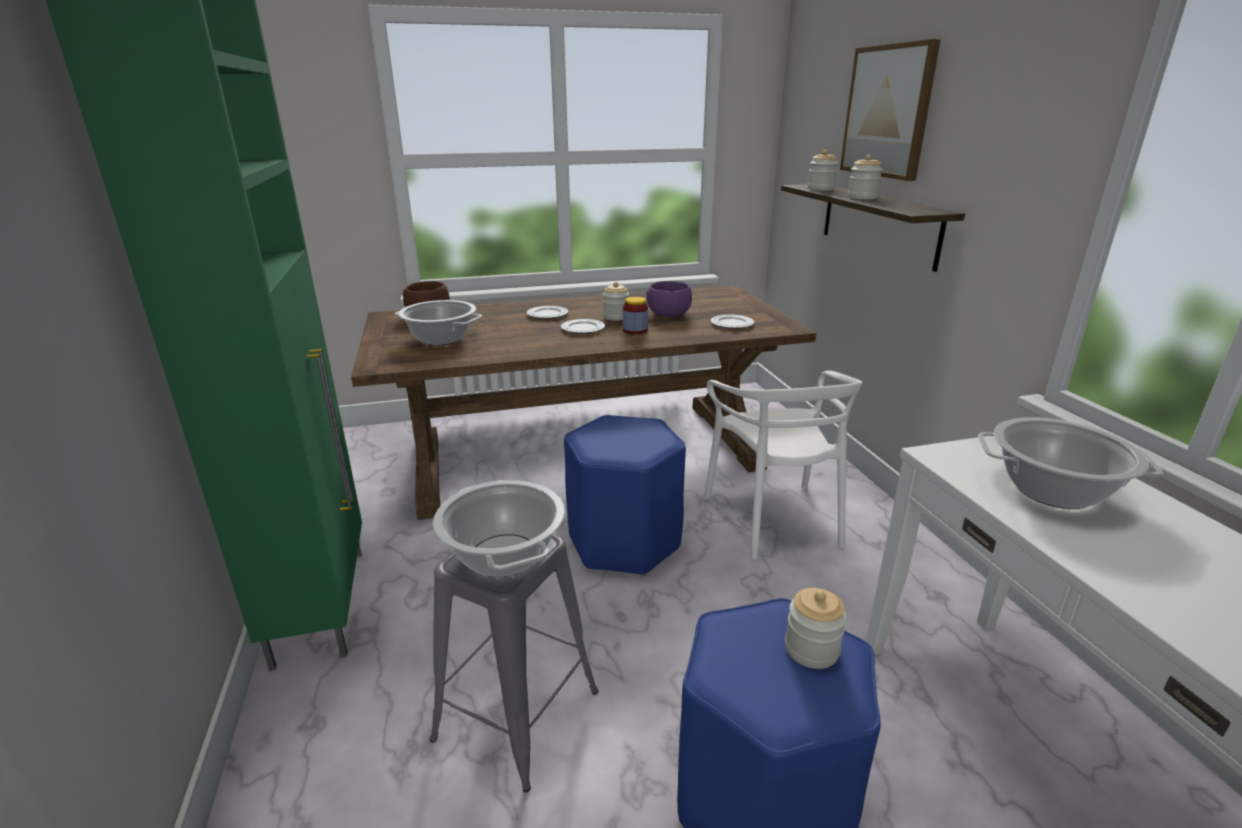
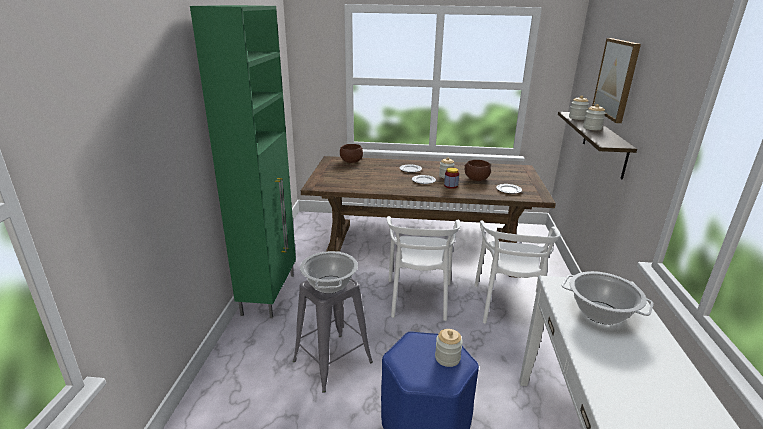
camera: 20 degrees right, 0 degrees up
(440, 339) = (349, 176): cooking pot -> none
(624, 542) = (419, 298): blue stool -> white chair
(668, 314) = (476, 179): purple bowl -> brown bowl

